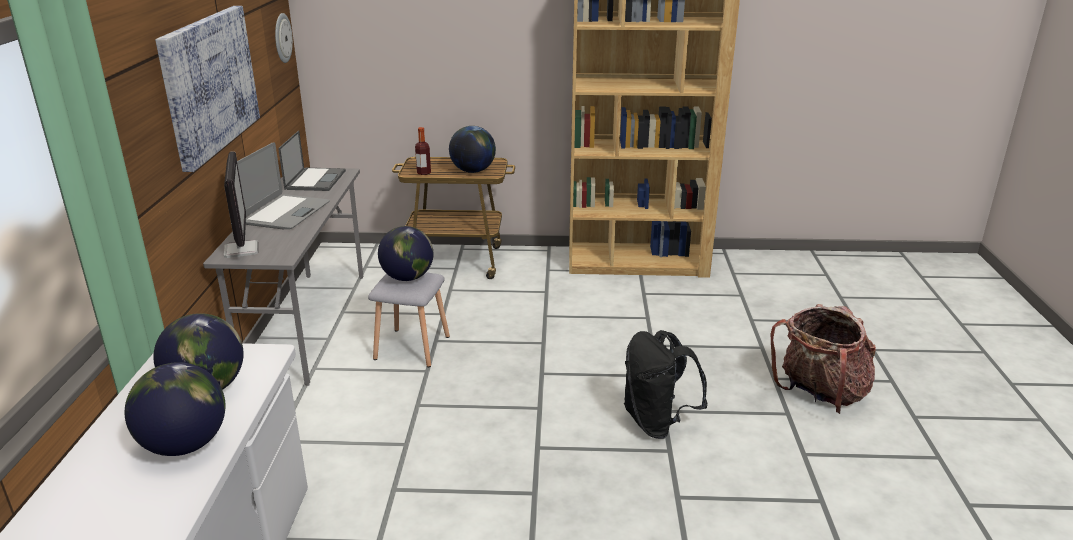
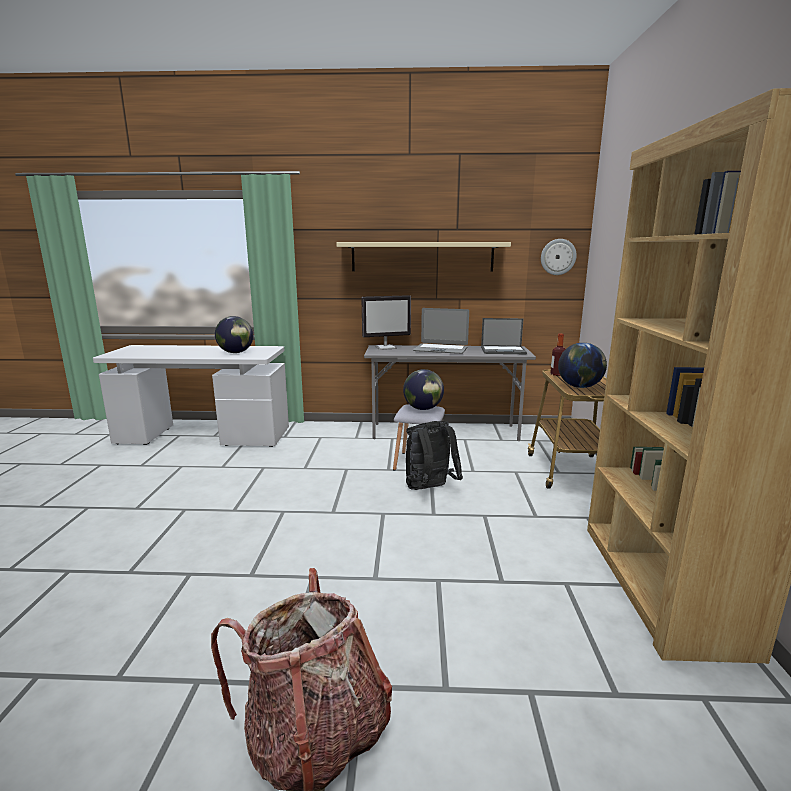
camera: 90 degrees right, 10 degrees down
(184, 445) = (195, 353): globe -> none
(208, 83) = (422, 257): picture -> beige shelf
(657, 423) = (294, 571): black backpack -> black backpack (429, 489)

